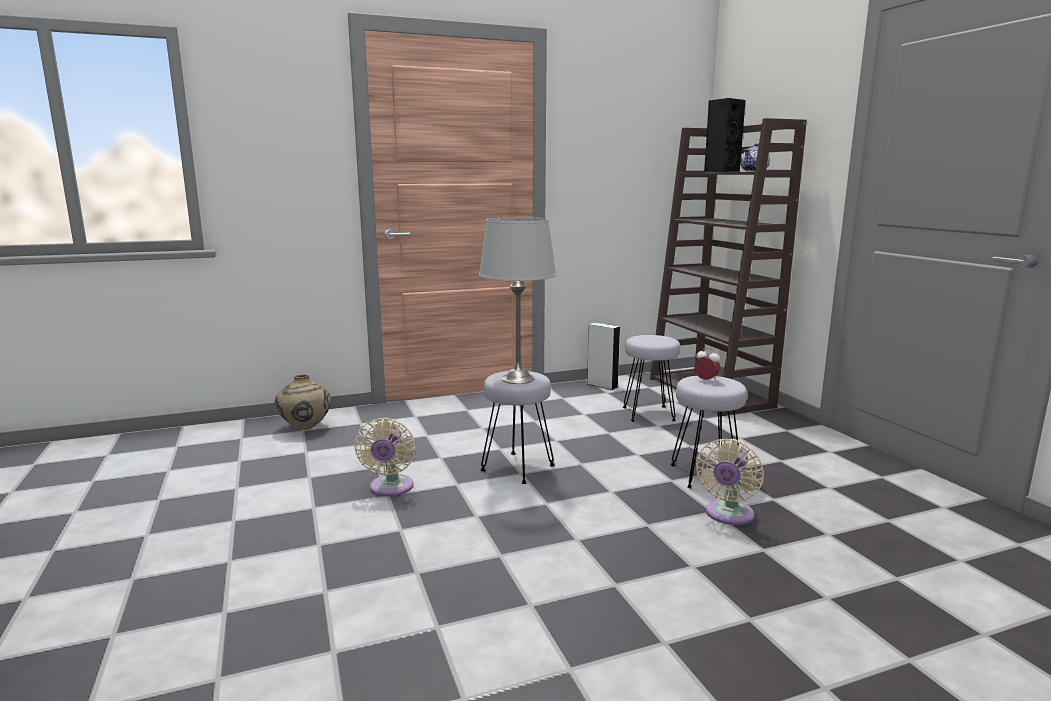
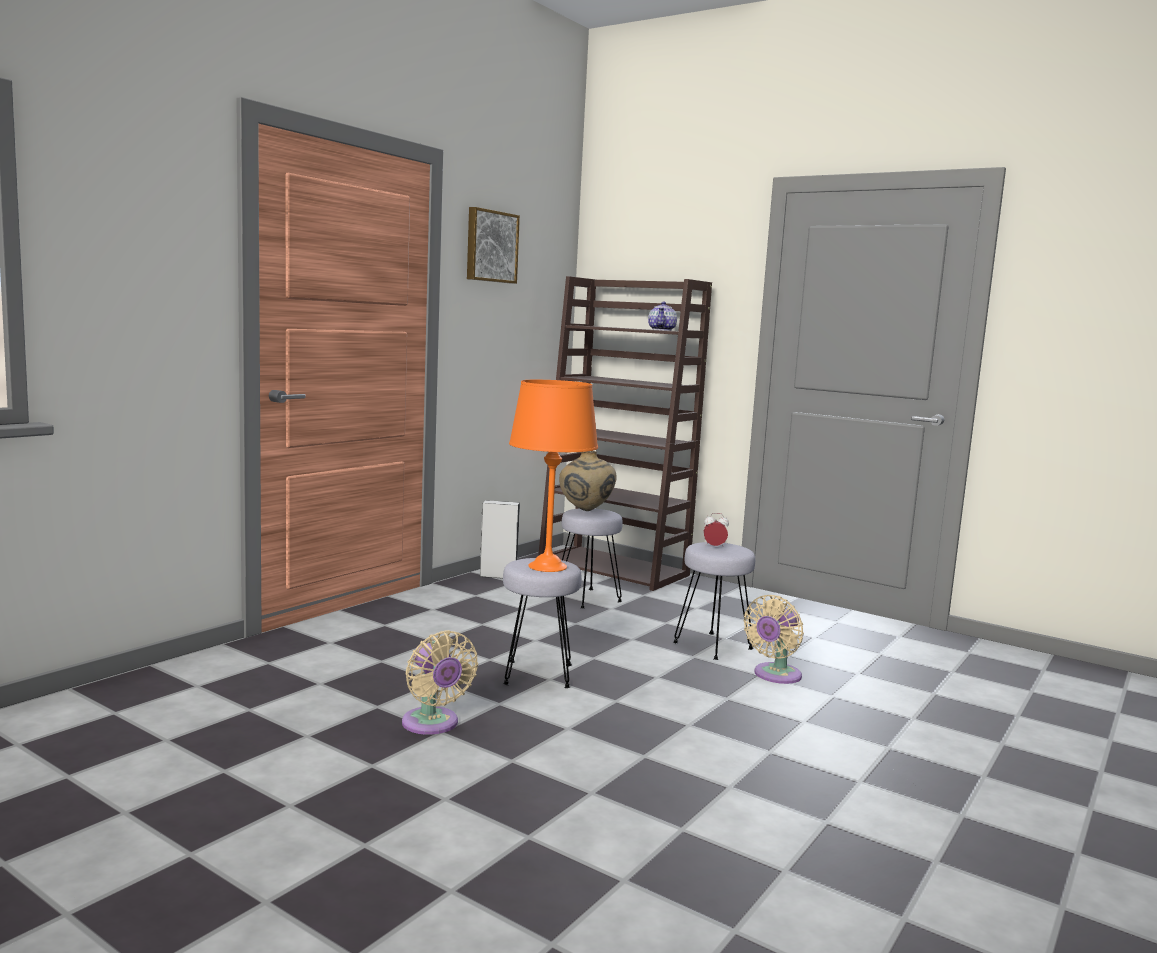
camera: 35 degrees left, 5 degrees down
(305, 429) = (198, 683): beige vase -> beige vase (585, 510)
(517, 379) = (547, 567): grey table lamp -> orange table lamp
(602, 107) = (490, 246): none -> picture
(720, 171) = (616, 327): black speaker -> none
(728, 515) = (774, 676): beige fan -> beige fan turned 45 degrees clockwise

